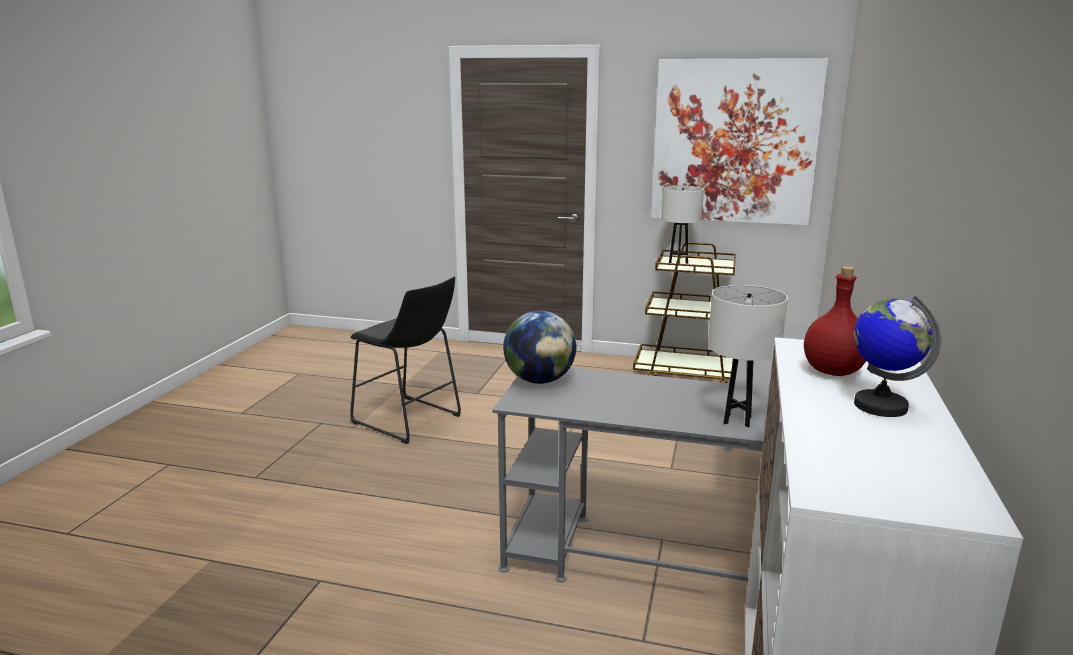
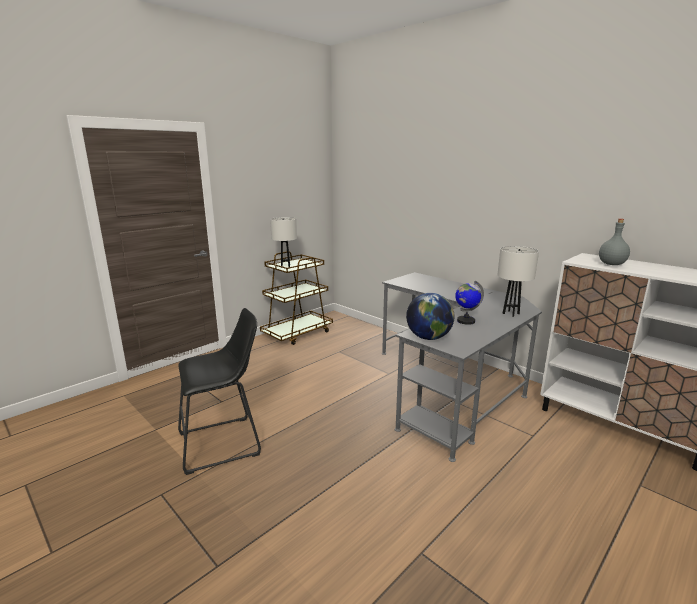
camera: 60 degrees left, 0 degrees up
(734, 142) = (289, 187): picture -> none
(834, 372) = (612, 264): red bottle -> grey bottle
(880, 406) = (652, 267): globe -> globe (465, 321)

